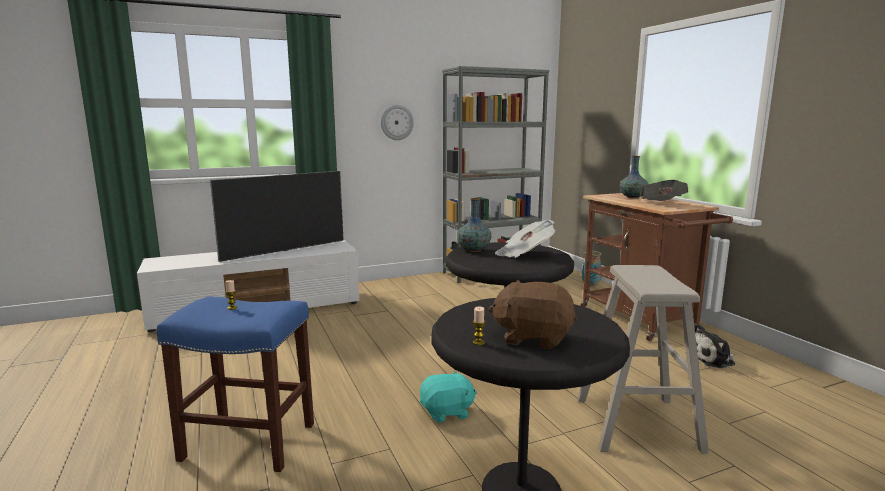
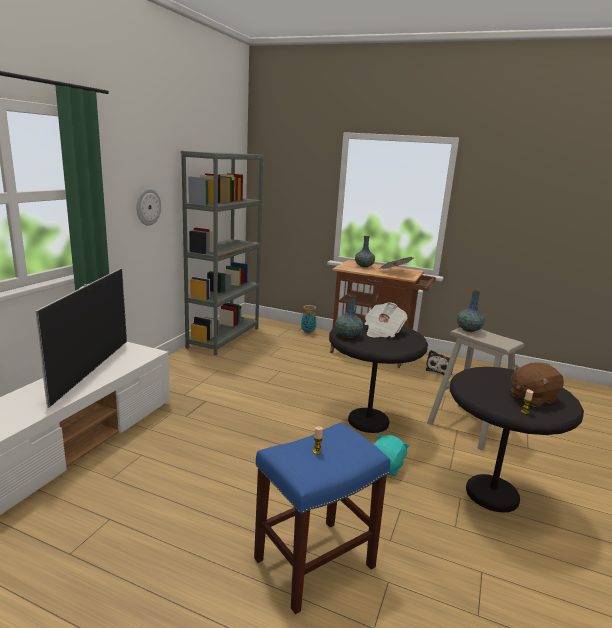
camera: 45 degrees left, 5 degrees up
(639, 268) = (468, 330): none -> vase

